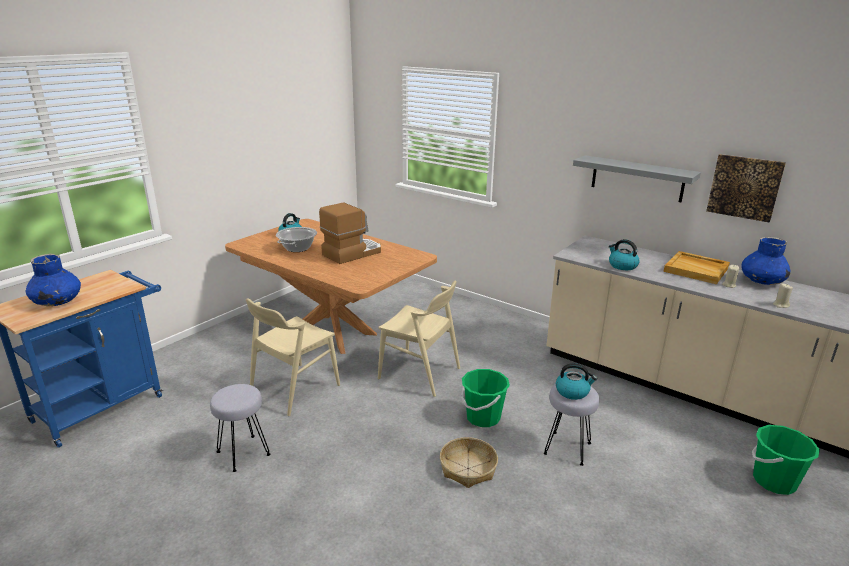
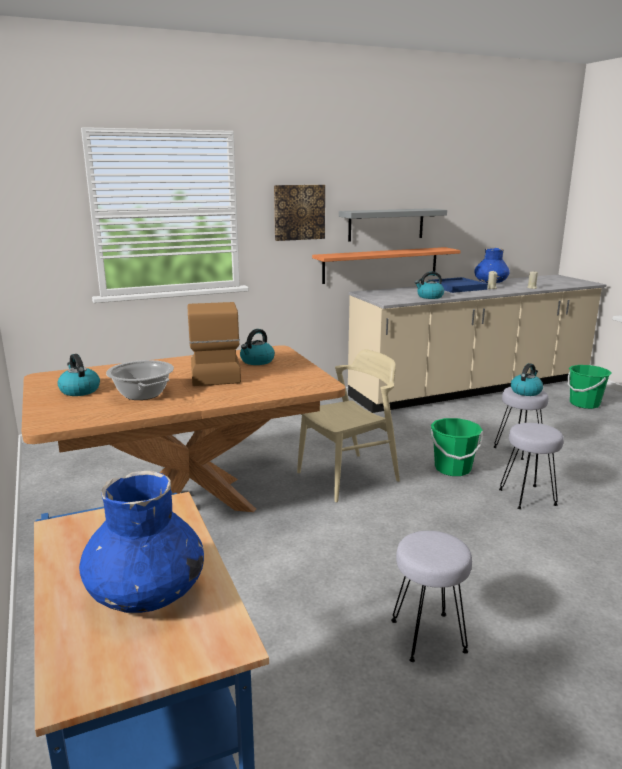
camera: 60 degrees left, 5 degrees down
(294, 389) = (305, 563): beige chair -> none
(388, 257) = (257, 361): none -> kettle
(468, 468) = (528, 497): basket -> grey stool
(626, 219) = (381, 265): none -> shelf
(696, 270) = (457, 287): beige tray -> blue tray
(744, 187) = (460, 214): picture -> picture (299, 212)

